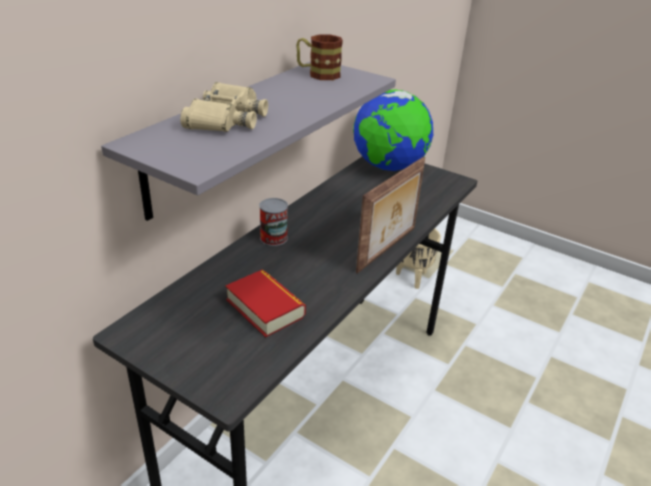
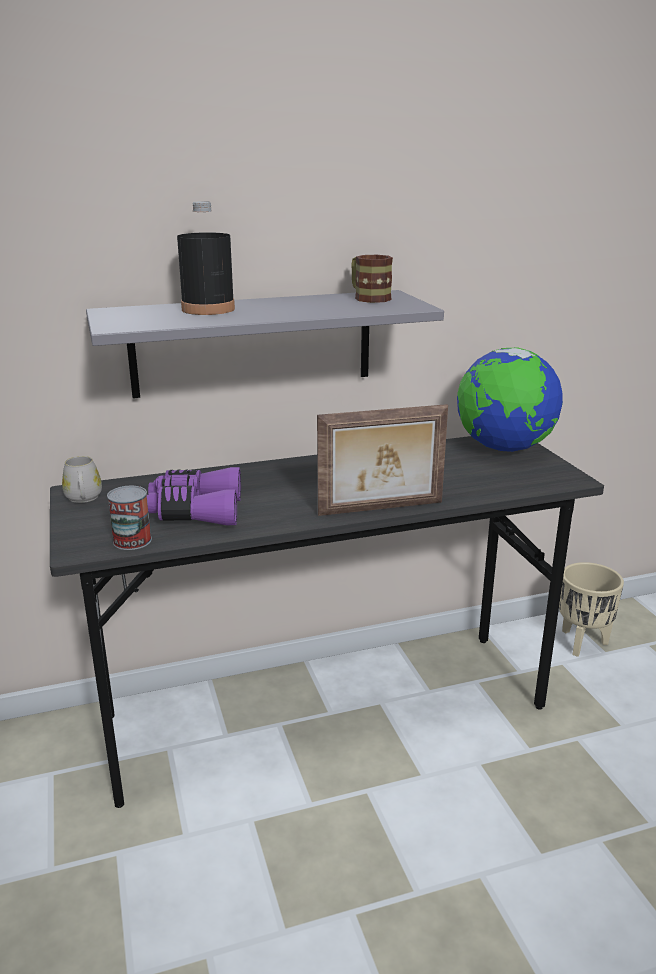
camera: 40 degrees right, 10 degrees down
(149, 337) = (84, 499): none -> white mug
(226, 118) = (208, 309): beige binoculars -> black bottle
(265, 308) = (195, 511): book -> purple binoculars
(273, 238) = (284, 469): can -> can (132, 541)

